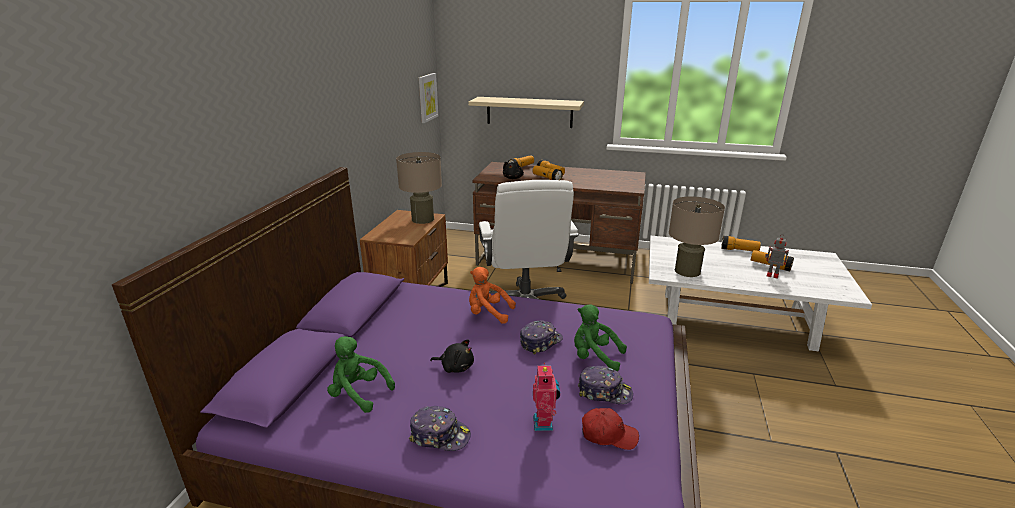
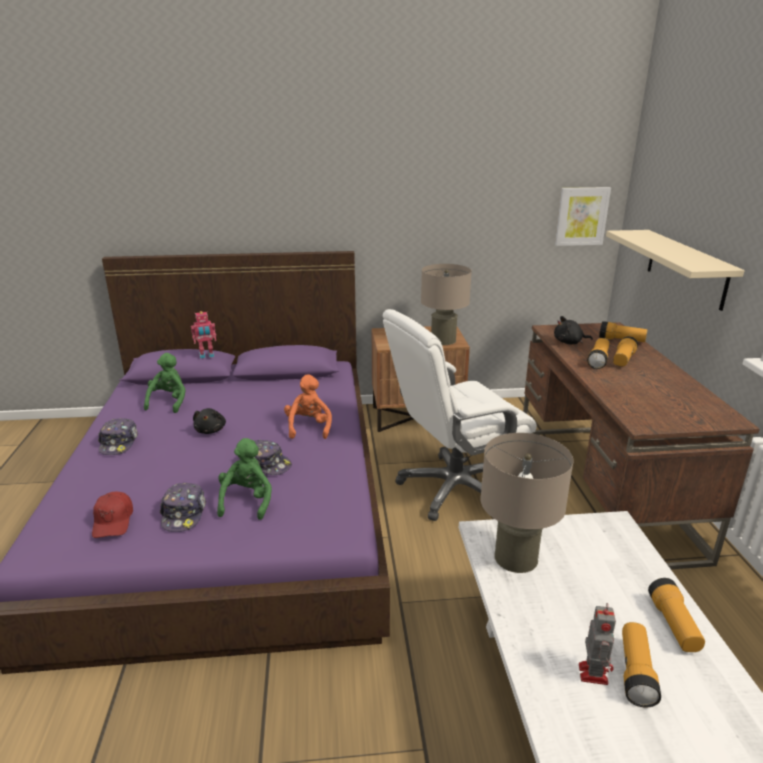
camera: 70 degrees right, 0 degrees up
(545, 423) = (131, 485): toy robot -> toy robot (206, 355)

